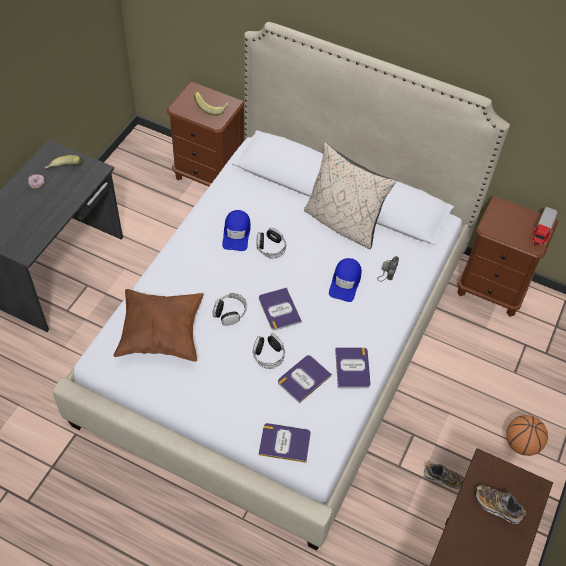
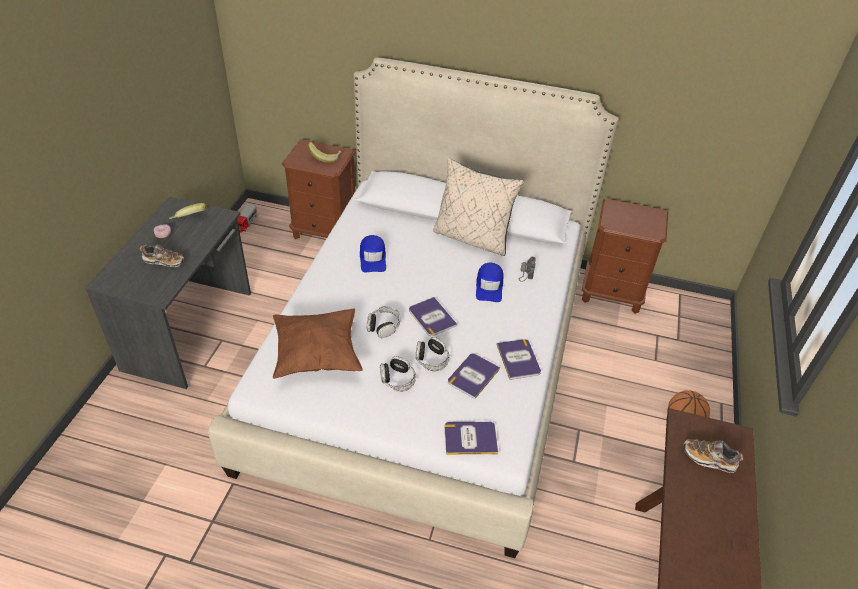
camera: 10 degrees left, 10 degrees down
(270, 247) = (409, 266): headphones -> headphones (397, 379)
(443, 478) = (620, 465): shoe -> shoe (164, 261)
(542, 232) = (657, 221): toy truck -> toy truck (246, 223)

